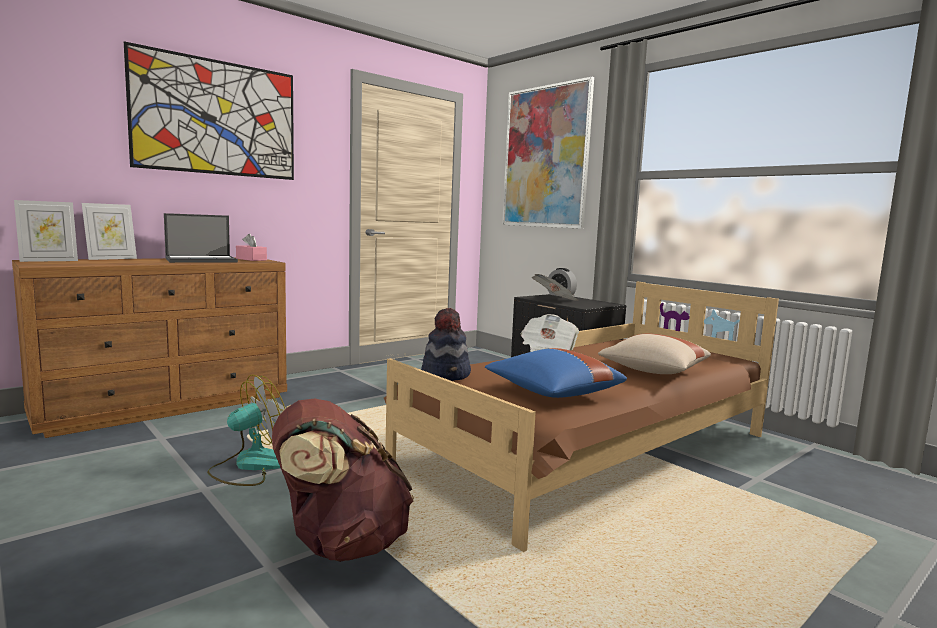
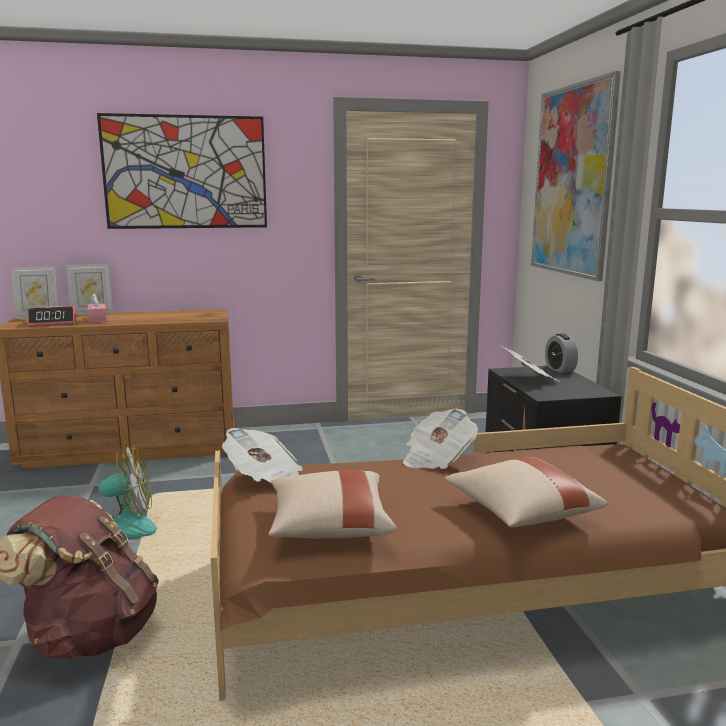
camera: 30 degrees right, 5 degrees up
(87, 263) = (54, 323): none -> alarm clock
(202, 260) = (159, 316): laptop -> none
(251, 259) = (209, 314): pink tissue box -> pink tissue box (97, 319)
(446, 375) = (264, 478): hat -> newspaper
(552, 393) = (329, 526): blue pillow -> beige pillow

